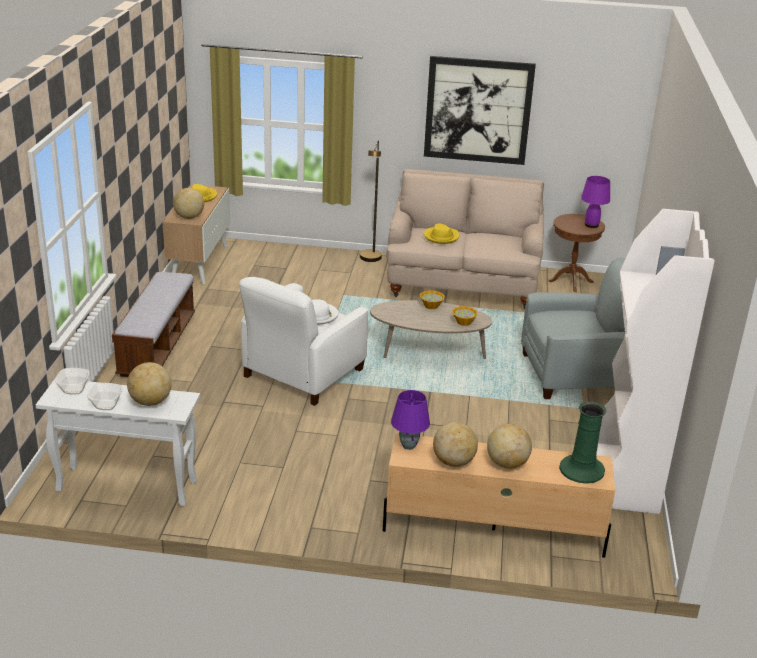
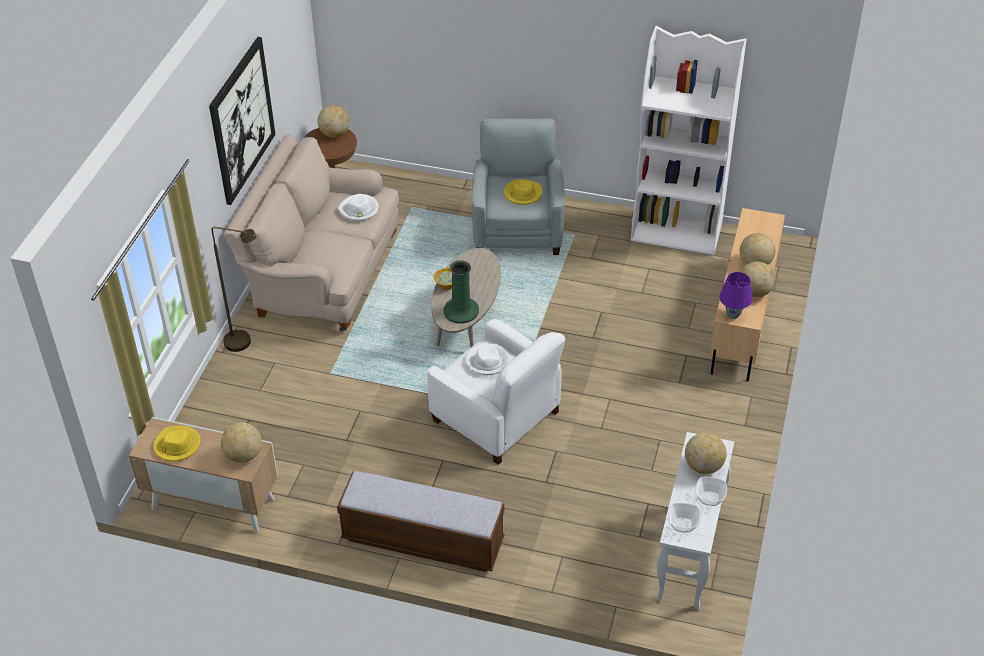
camera: 80 degrees left, 15 degrees up
(441, 237) = (335, 246): yellow hat -> yellow hat (522, 194)
(464, 322) = (483, 266): bowl -> none
(495, 244) = (359, 210): none -> white hat
(581, 469) = (760, 226): green vase -> green vase (460, 311)
(591, 225) = (335, 134): purple table lamp -> globe

